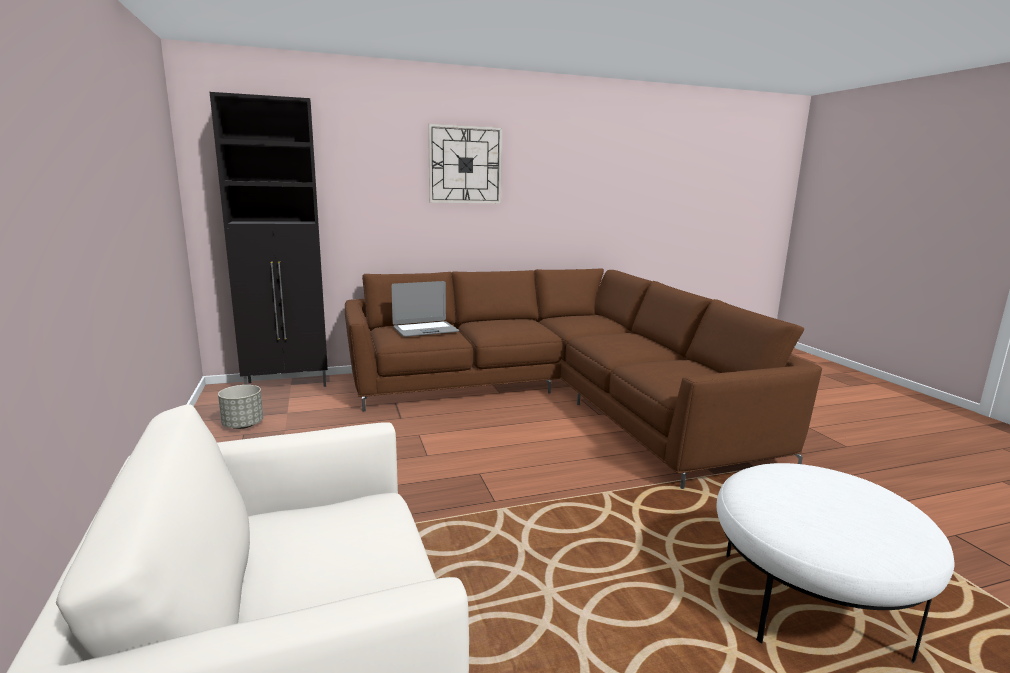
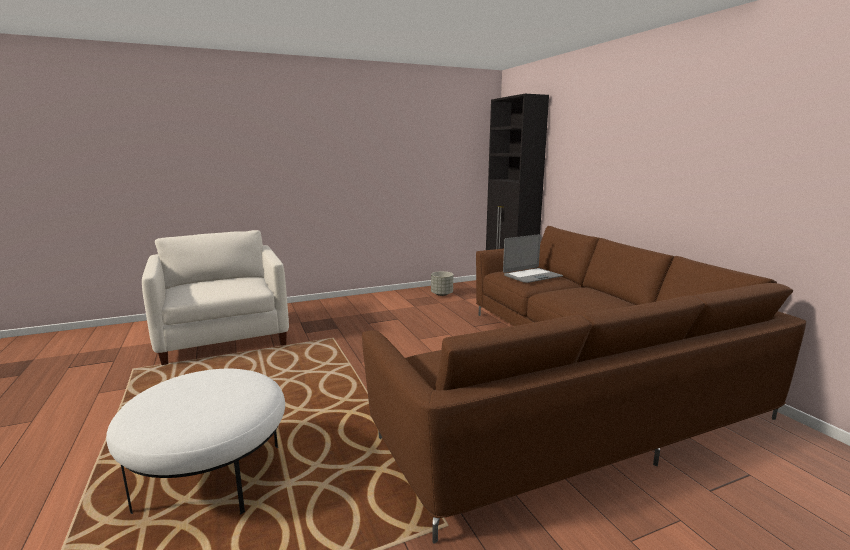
camera: 85 degrees right, 0 degrees up
(425, 330) = (532, 276): laptop -> laptop turned 90 degrees counterclockwise
(465, 165) = (640, 133): wall clock -> none

